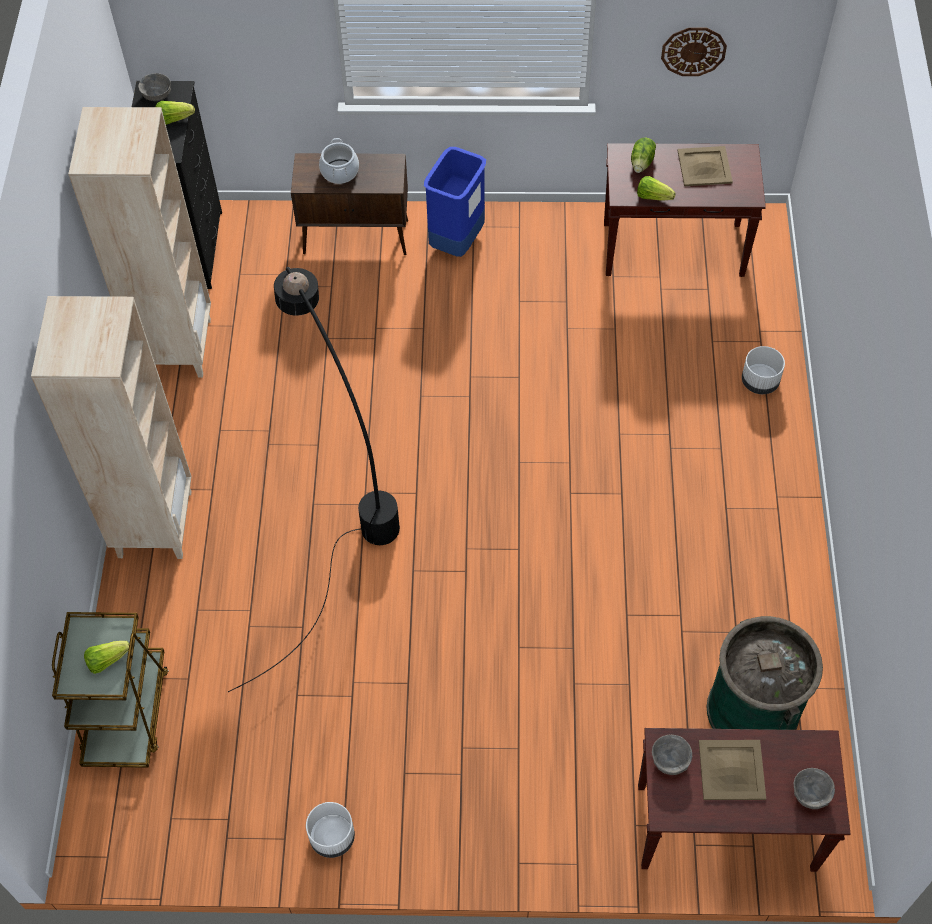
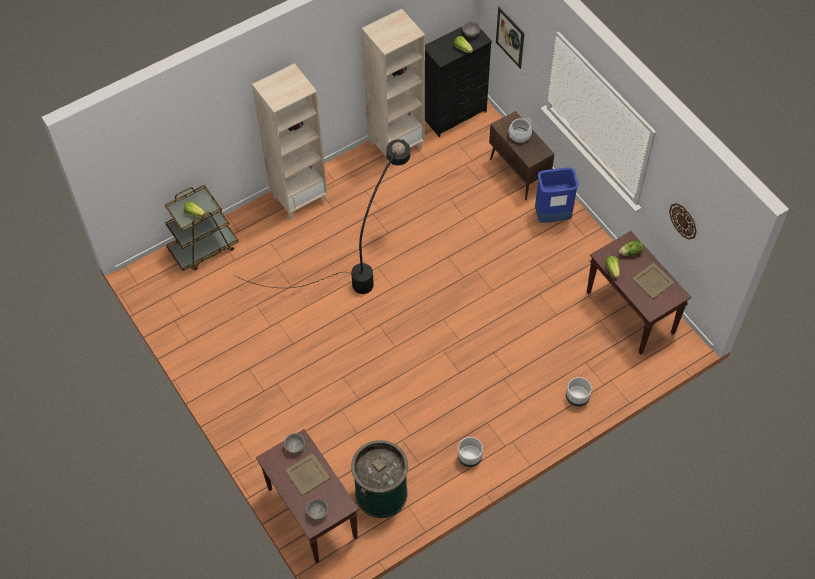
camera: 55 degrees right, 0 degrees up
(220, 51) = (510, 37): none -> picture
(333, 837) = (201, 359): white planter -> white planter (469, 457)

